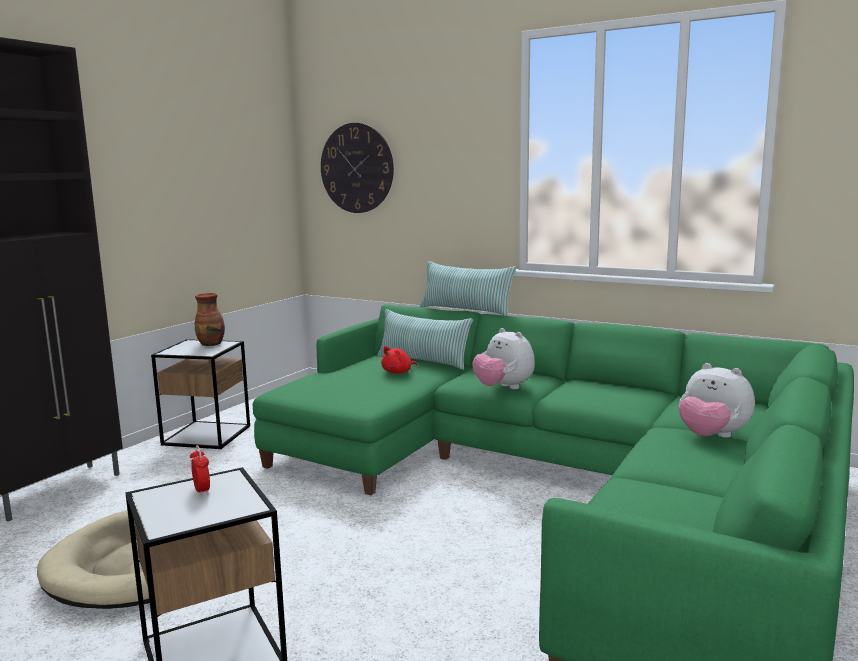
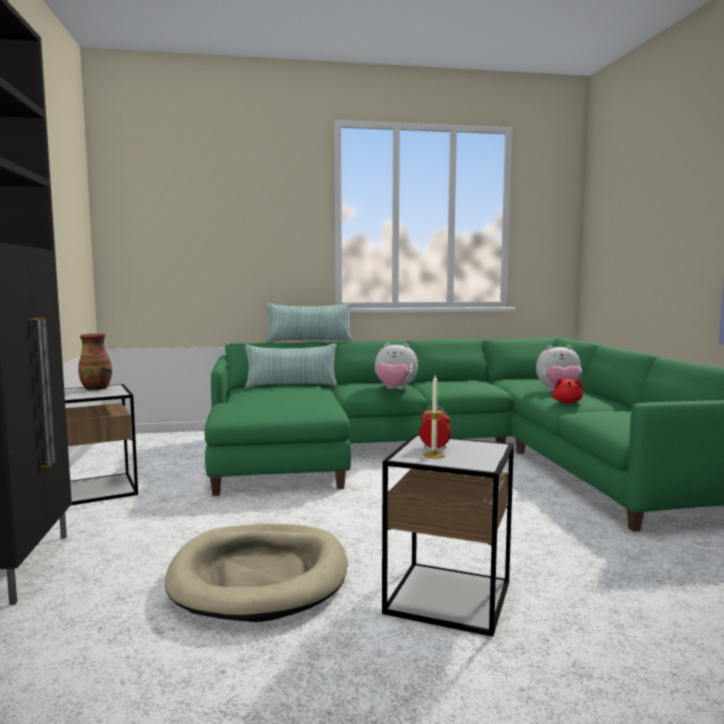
camera: 40 degrees left, 5 degrees down
(172, 500) = (434, 455): none -> candle
(356, 168) = (168, 222): wall clock -> none
(398, 372) = (297, 392): red plush toy -> red plush toy (567, 402)

